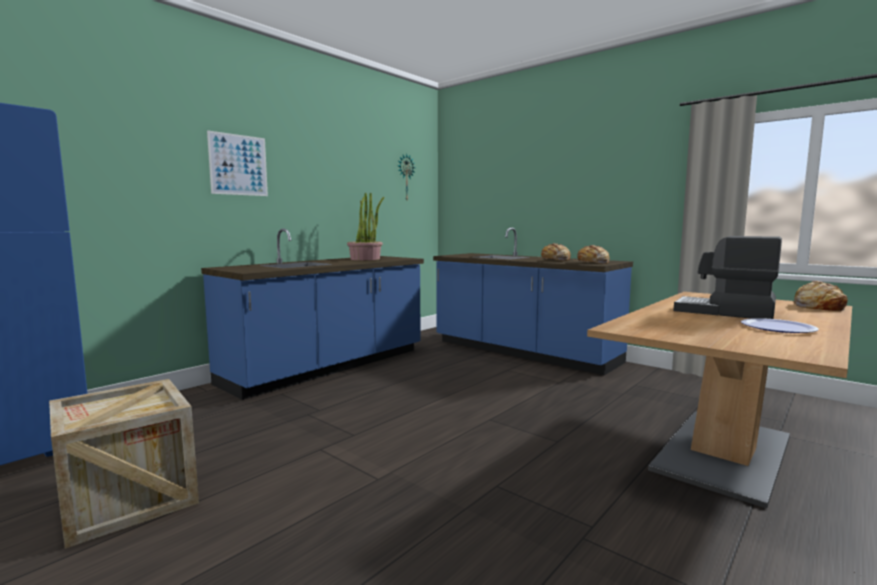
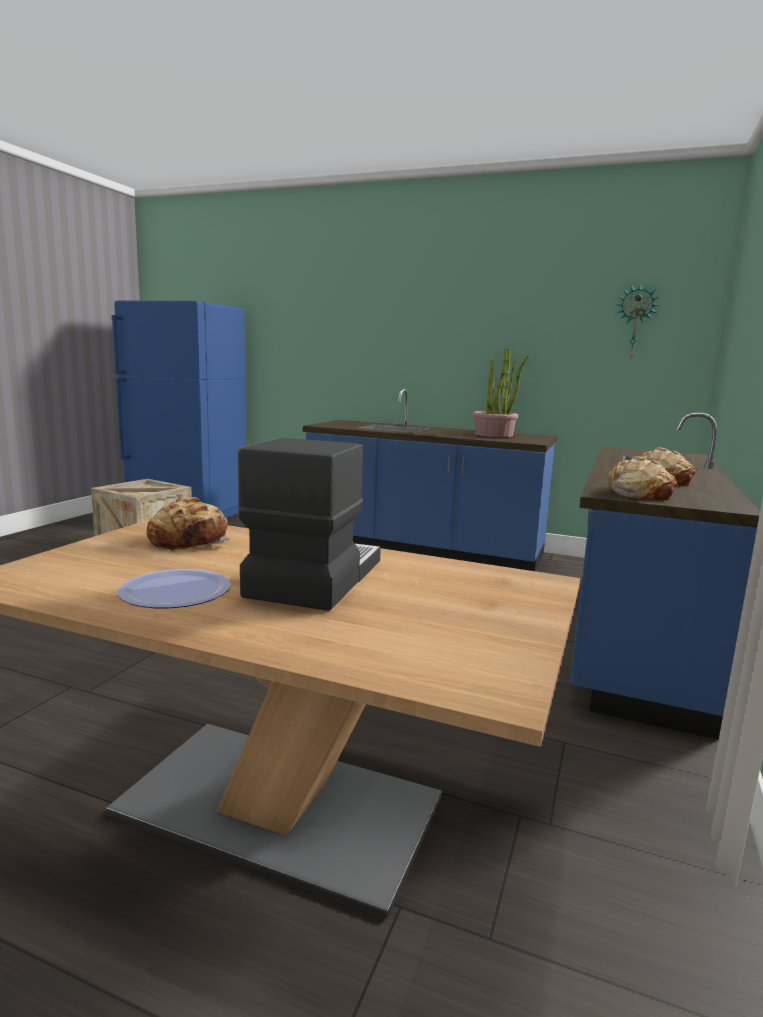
camera: 70 degrees right, 5 degrees up
(238, 165) = (384, 323): picture -> none
(818, 307) = (458, 671): bread -> bread (189, 540)

